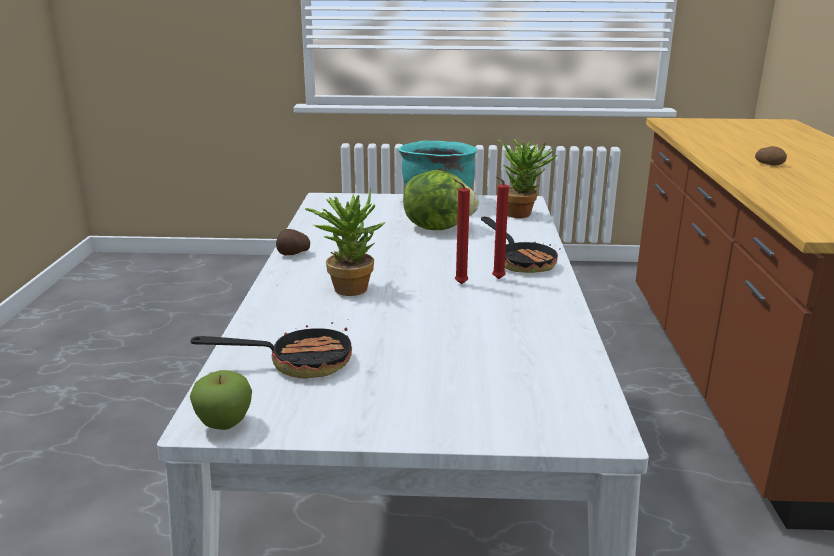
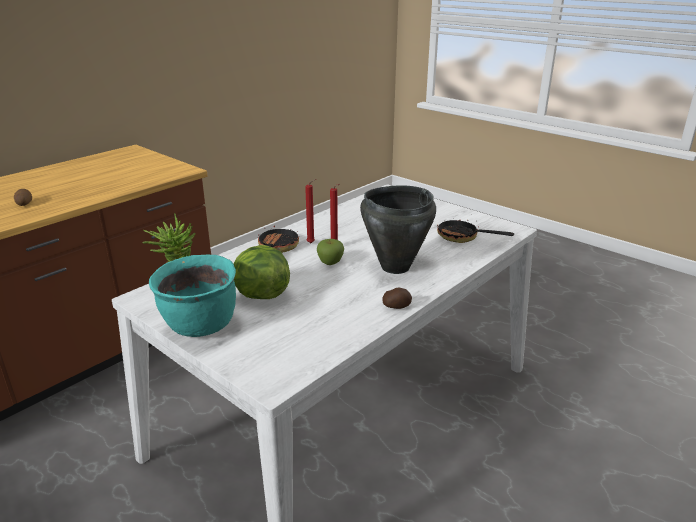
camera: 140 degrees left, 5 degrees up
(224, 424) = (509, 227): apple -> apple (330, 263)
(348, 286) = (394, 267): potted plant -> black cooking pot

